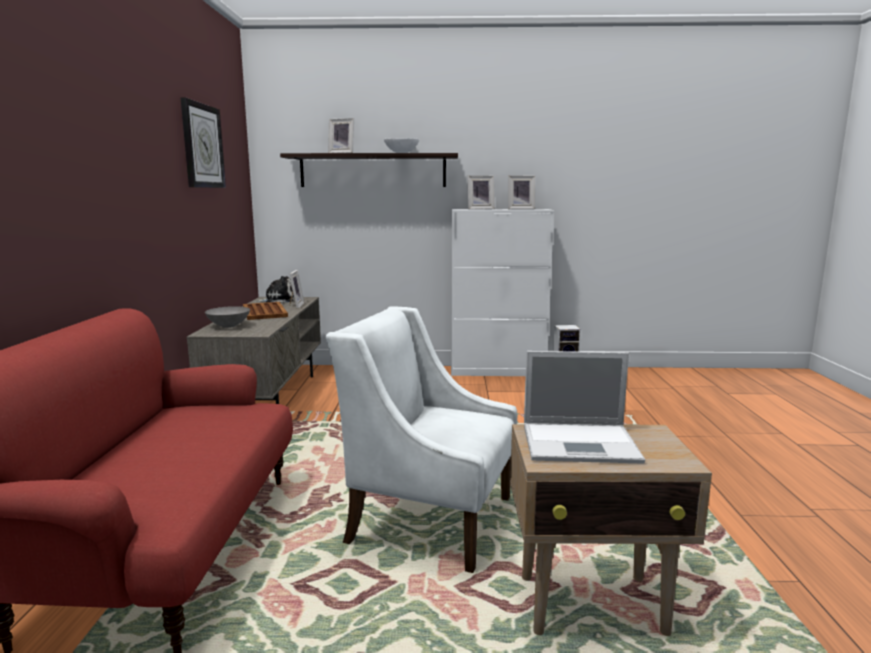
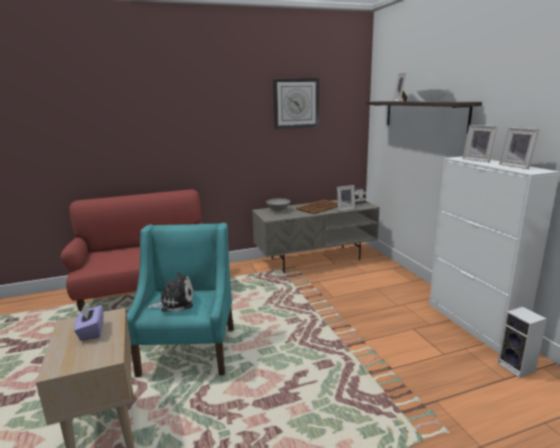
camera: 70 degrees right, 5 degrees up
(429, 518) = (189, 350): white armchair -> turquoise armchair
(457, 425) = (175, 302): none -> plush toy
(582, 443) = (91, 332): laptop -> purple tissue box

